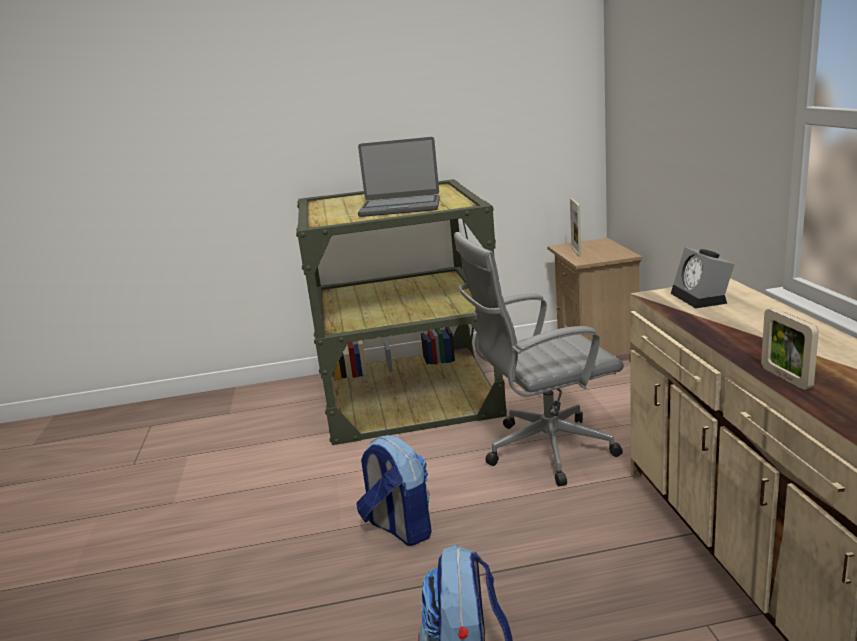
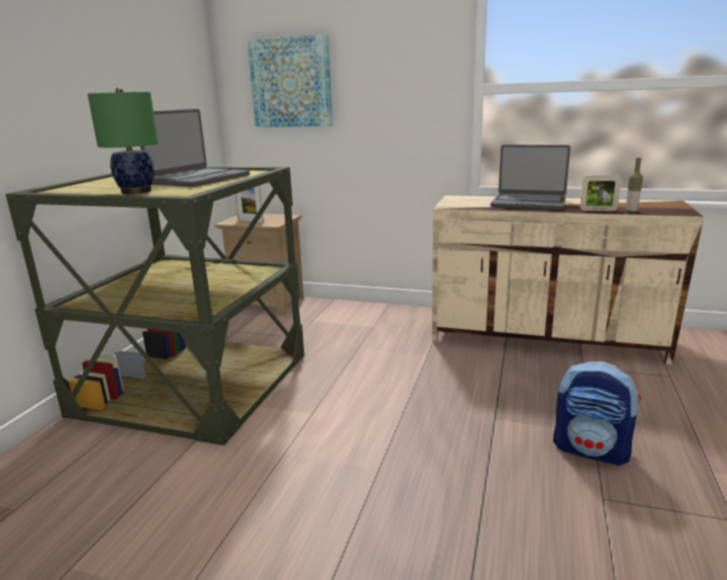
camera: 65 degrees left, 0 degrees up
(330, 213) = (136, 191): none -> green table lamp
(399, 528) = (407, 439): backpack -> none
(543, 451) = (371, 357): grey office chair -> none
(646, 85) = (291, 82): none -> picture
(701, 298) = (468, 202): alarm clock -> none
(758, 328) = (528, 203): none -> laptop
(821, 403) = (631, 211): none -> bottle

